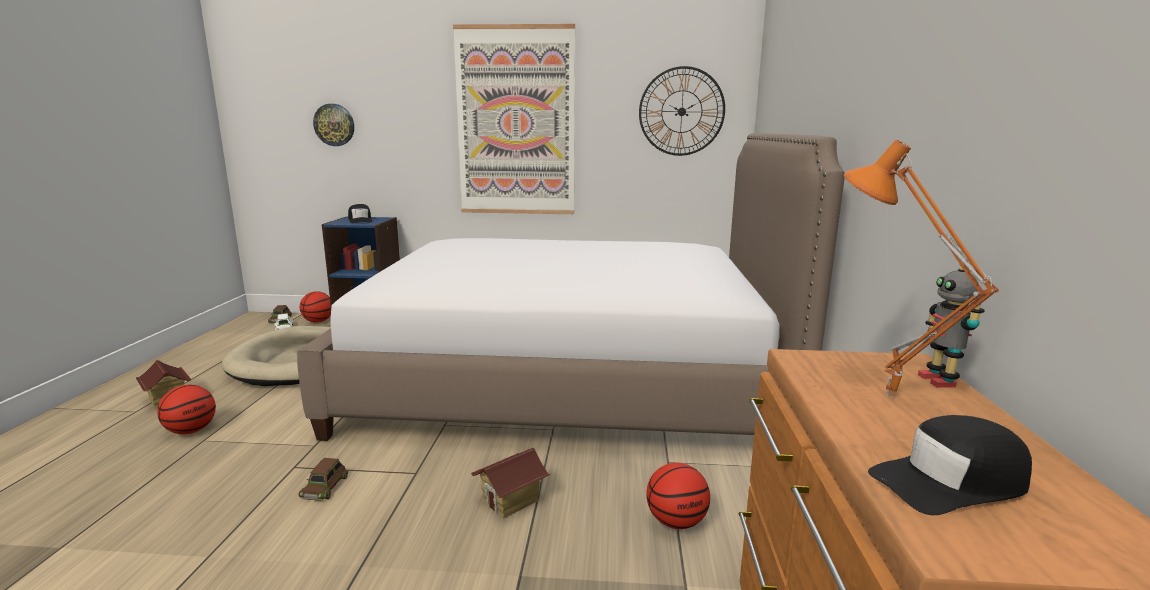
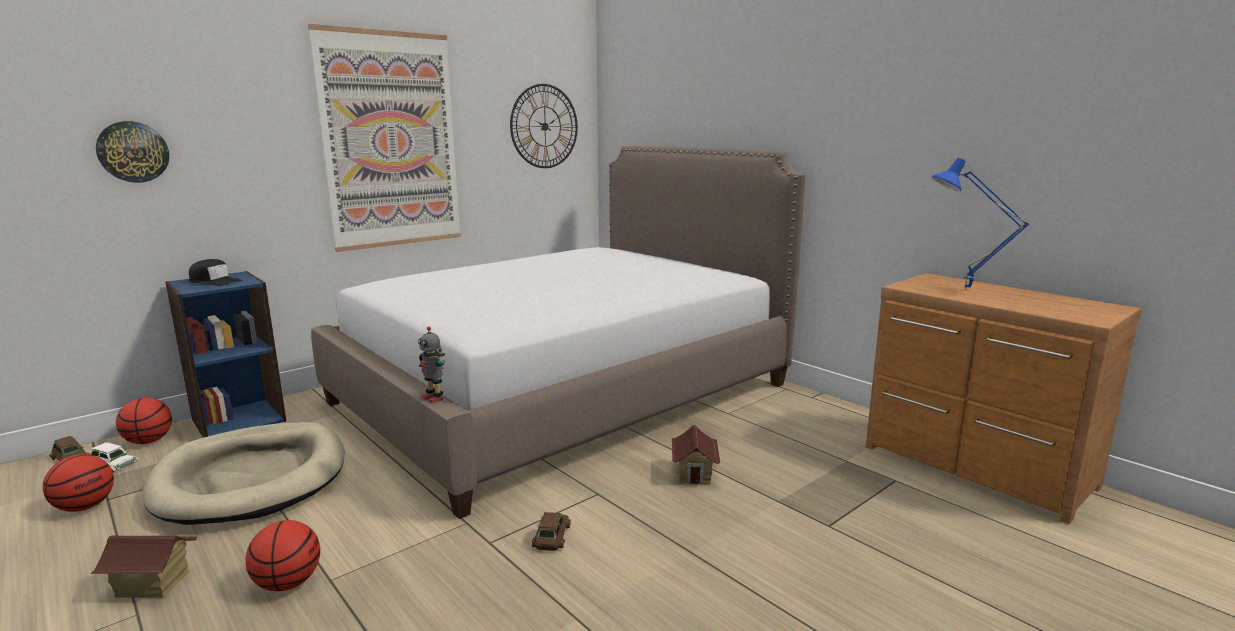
camera: 45 degrees left, 0 degrees up
(324, 486) = (551, 537): brown toy car -> brown toy car turned 135 degrees counterclockwise
(676, 522) = (790, 438): basketball -> basketball (85, 507)
(885, 396) = (966, 291): orange table lamp -> blue table lamp
(939, 380) = (959, 281): toy robot -> toy robot (434, 398)
(950, 482) = (1051, 307): black cap -> none

